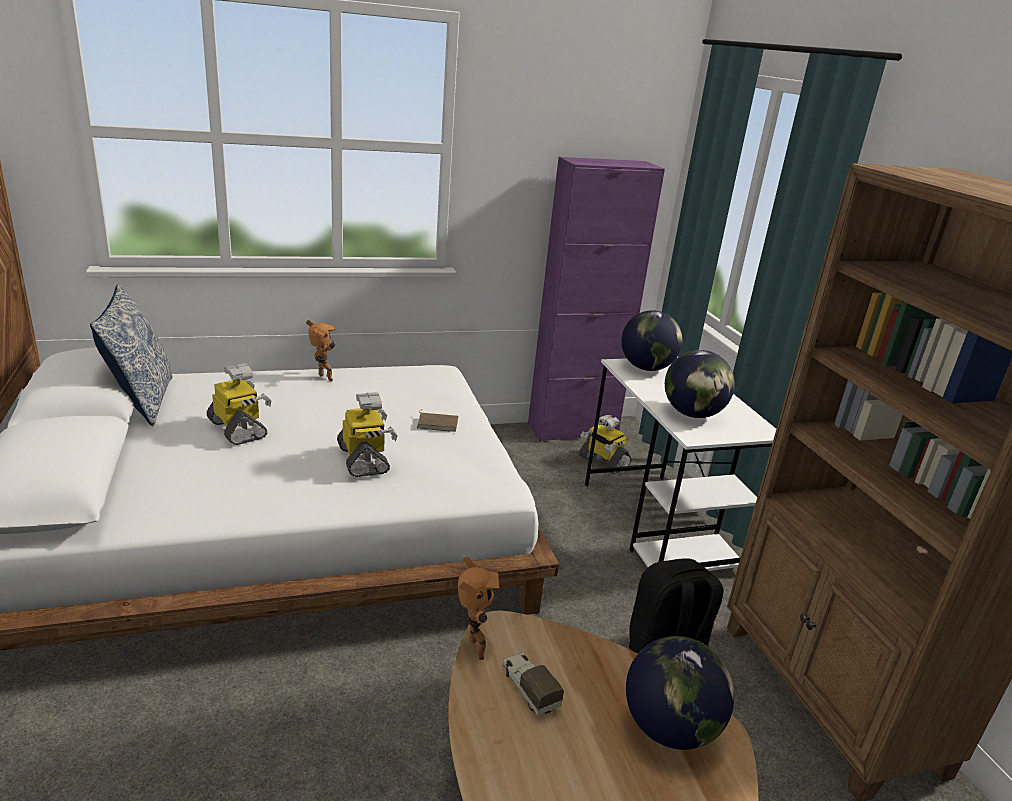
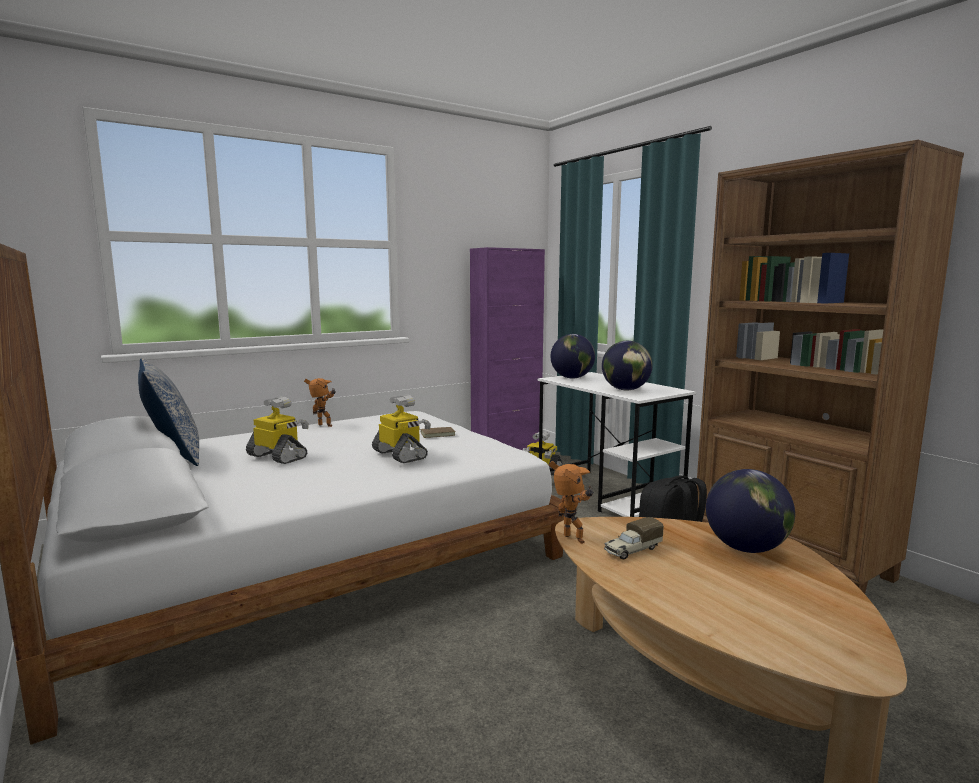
camera: 15 degrees left, 15 degrees down
(528, 689) = (632, 550): toy truck -> toy truck turned 75 degrees counterclockwise

